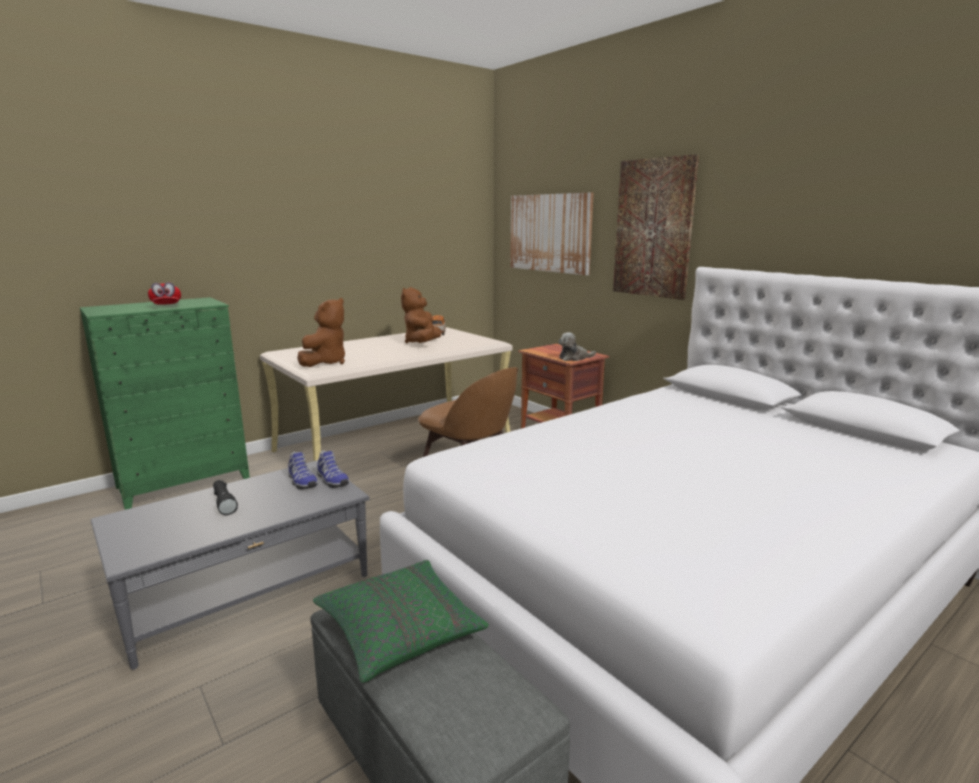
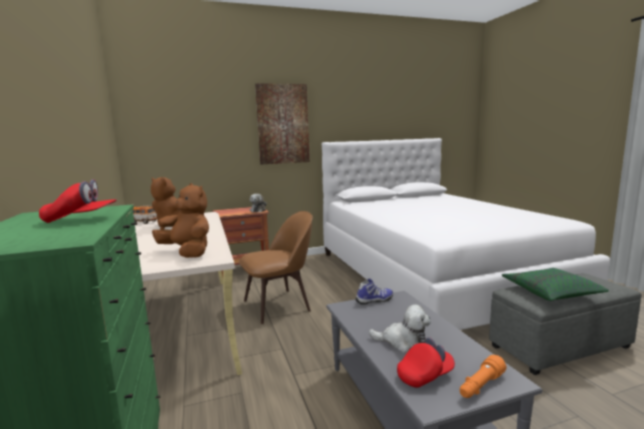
camera: 70 degrees left, 5 degrees down
(126, 543) = (480, 386): none -> orange flashlight
(157, 516) = (425, 375): none -> red cap
(224, 502) = (403, 342): black flashlight -> plush toy
(301, 482) = (372, 311): shoe -> none
(549, 233) = (191, 131): picture -> none

